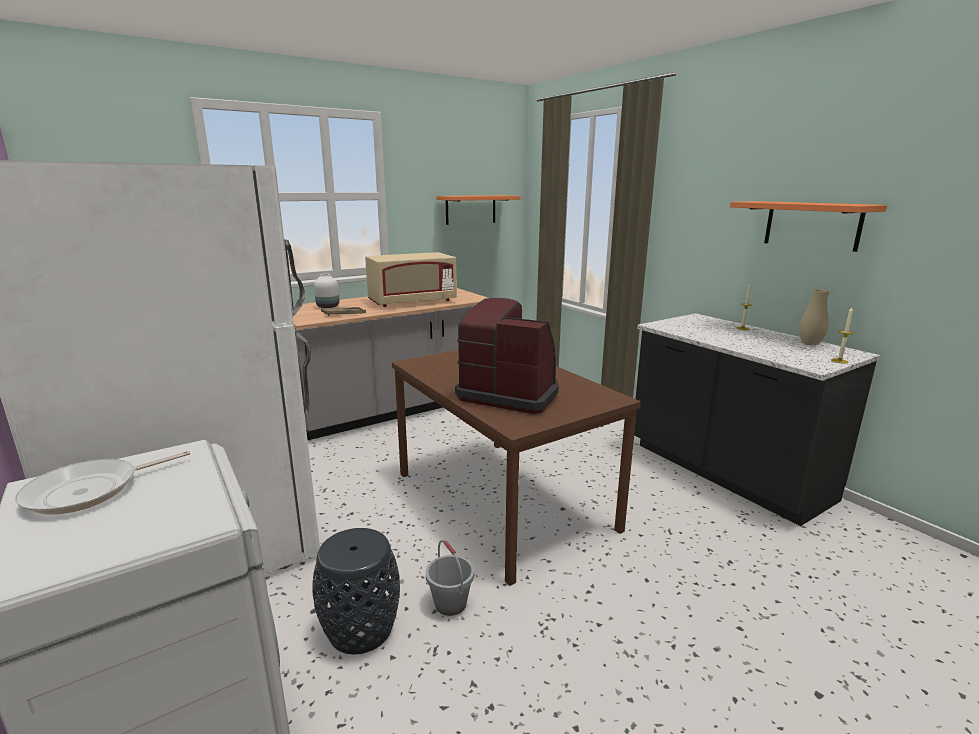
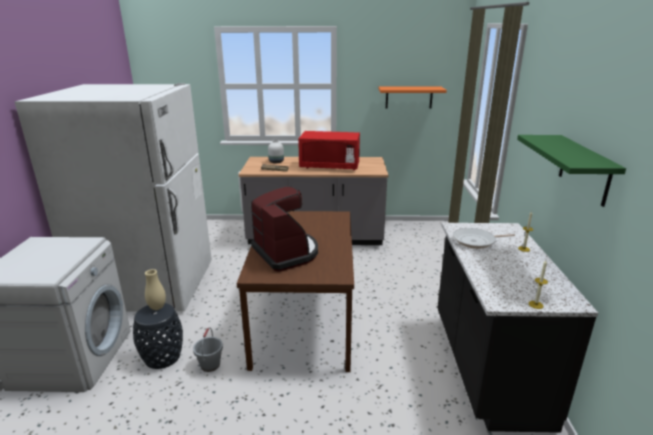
camera: 35 degrees right, 5 degrees up
(89, 491) = (42, 249): frying pan -> frying pan (476, 241)
(412, 302) = (330, 167): beige microwave -> red microwave
(809, 344) = (551, 281): beige vase -> beige vase (157, 307)
(812, 225) = (584, 170): orange shelf -> green shelf

